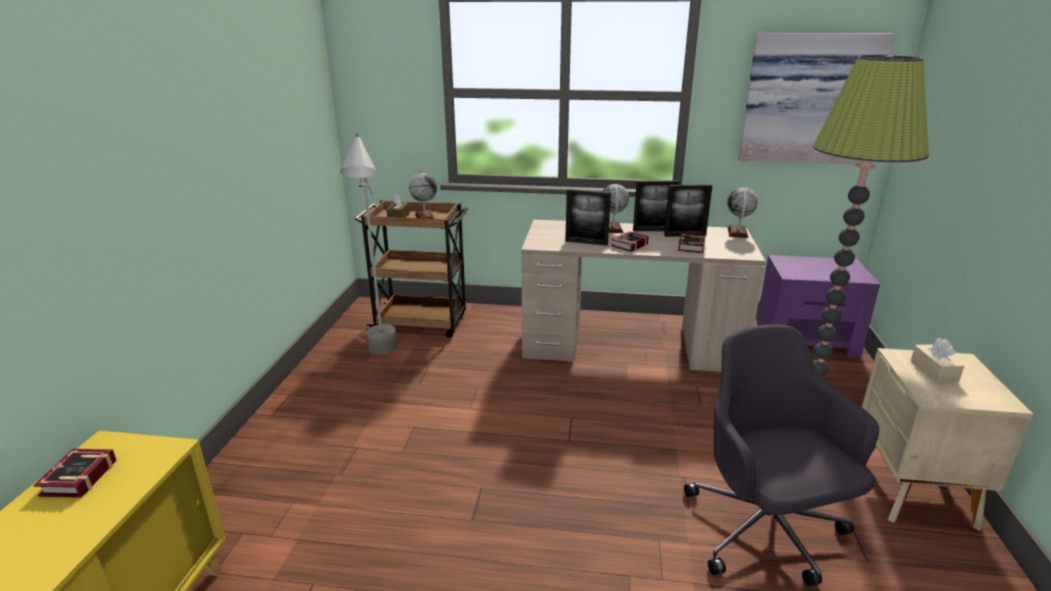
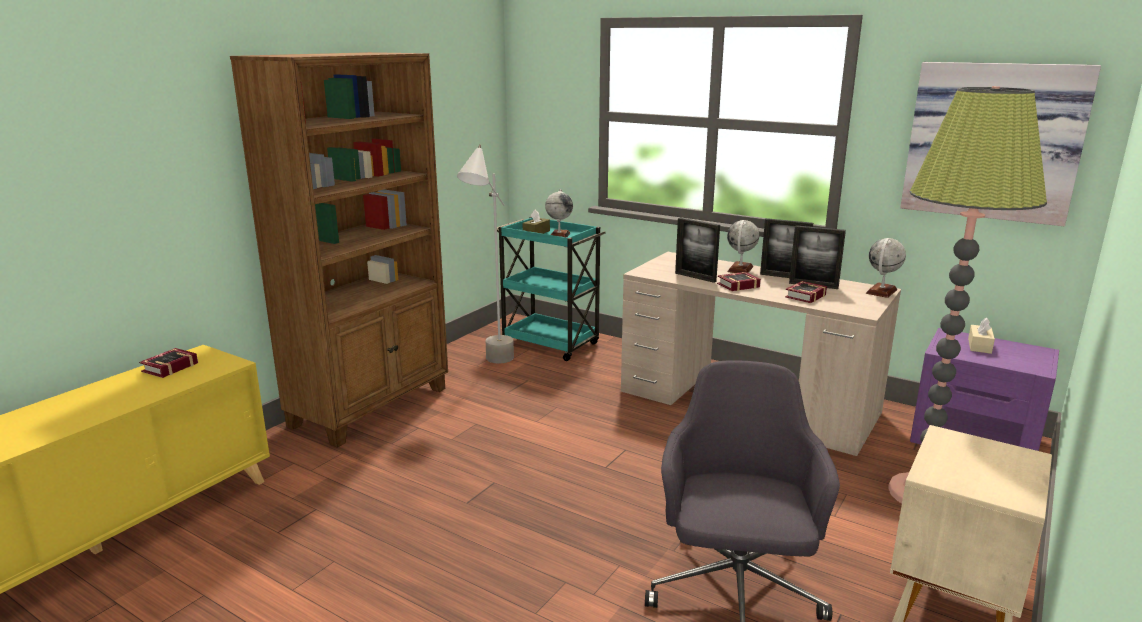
camera: 25 degrees right, 5 degrees down
(286, 436) = (372, 406): none -> brown bookcase
(422, 323) = (550, 344): brown cart -> turquoise cart
(933, 371) = (970, 457): beige tissue box -> beige tissue box (979, 346)

